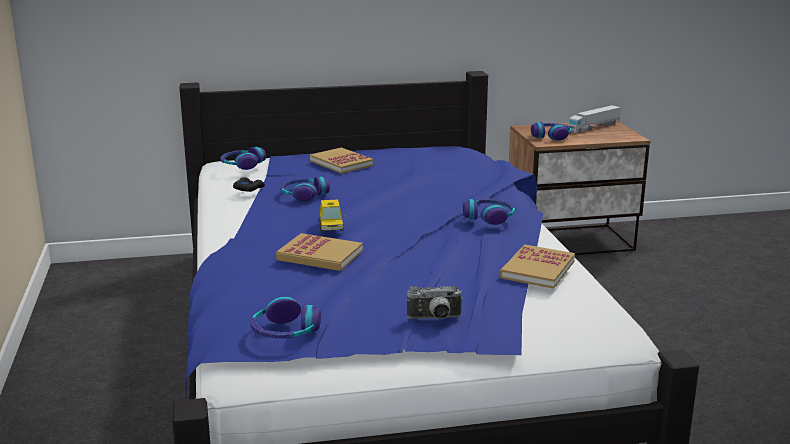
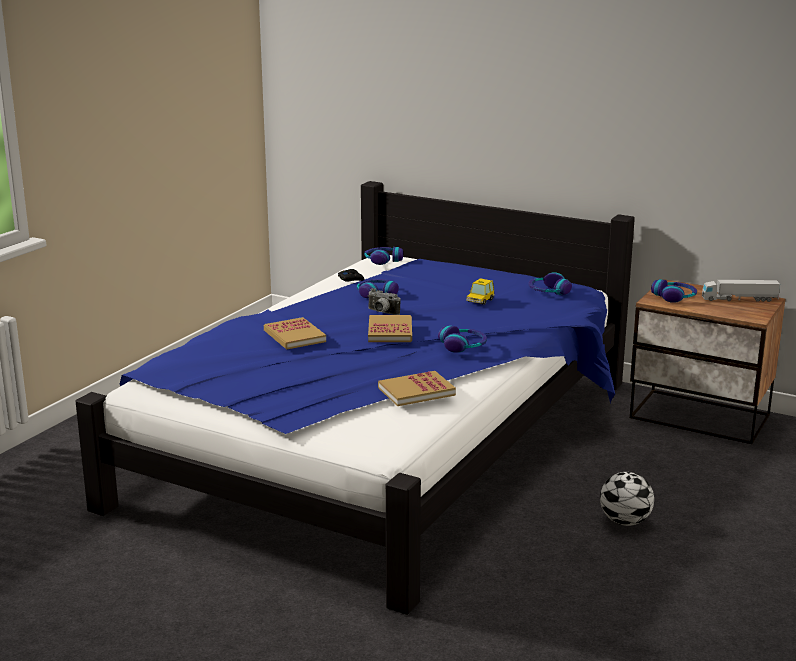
camera: 40 degrees right, 0 degrees up
(285, 332) = (183, 372): headphones -> headphones (548, 291)
(331, 227) = (342, 320): toy car -> toy car (480, 300)
(341, 163) = (453, 277): book -> book (390, 331)
(435, 319) = (277, 395): camera -> camera (381, 312)
(670, 342) = (625, 522): none -> football

